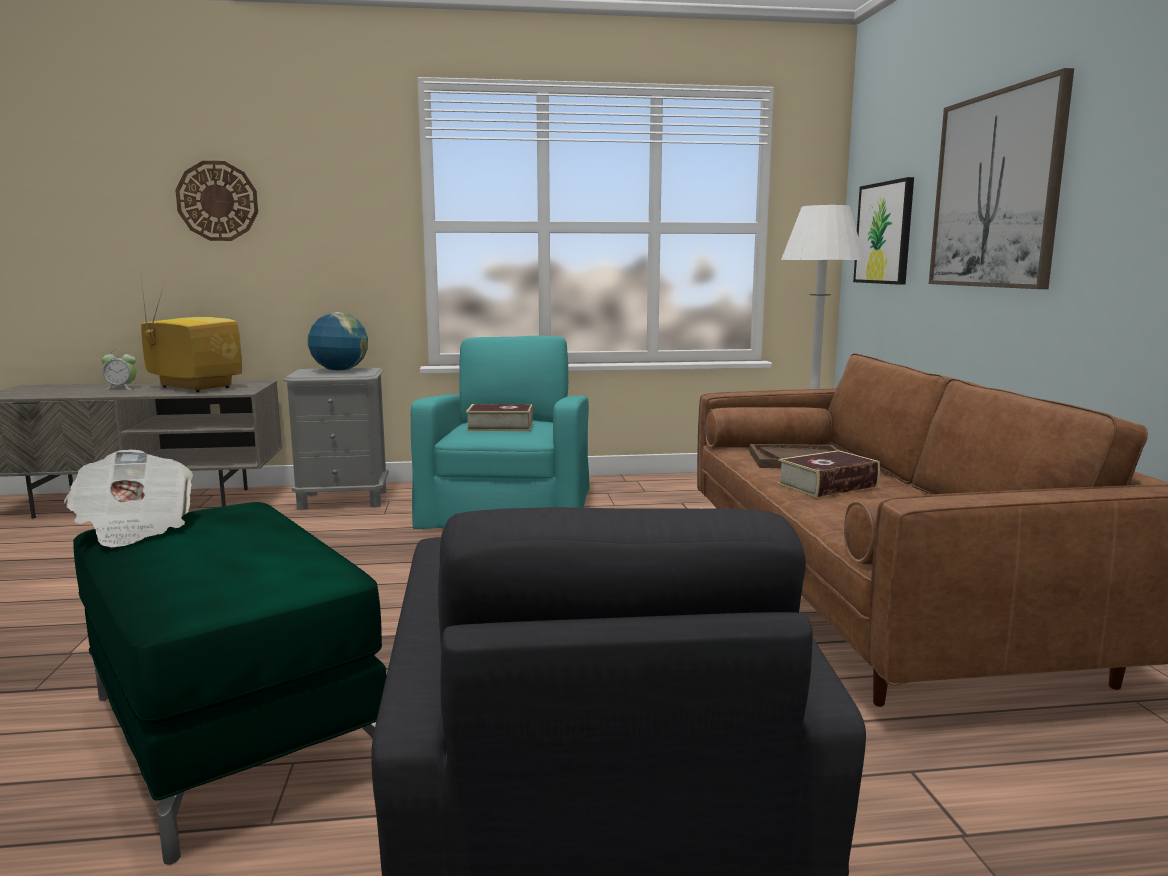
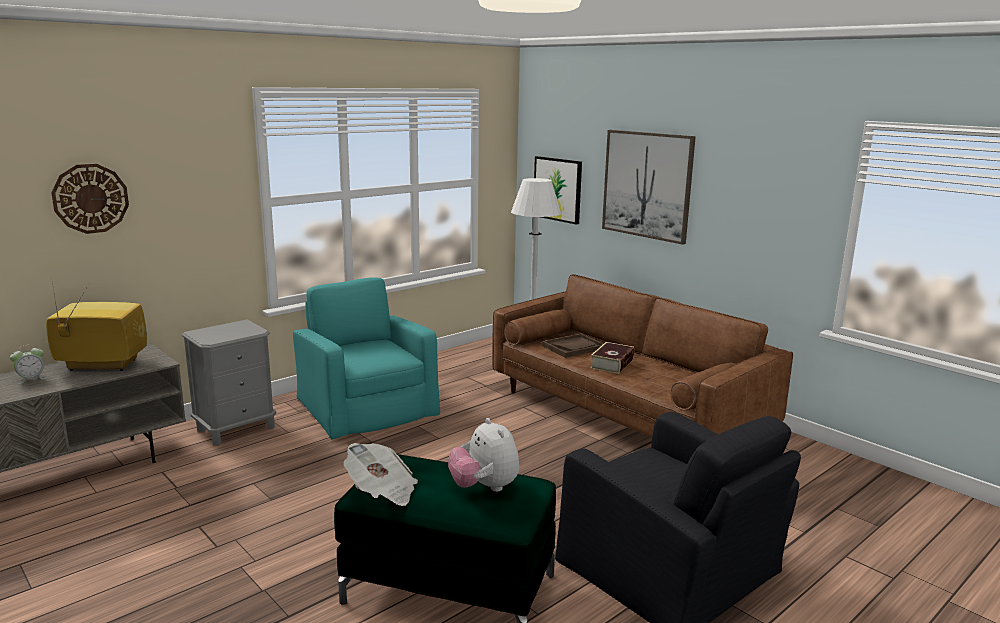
camera: 35 degrees left, 5 degrees up
(248, 556) = (484, 487): none -> plush toy
(339, 370) = (225, 329): globe -> none
(500, 426) = (370, 353): book -> none

